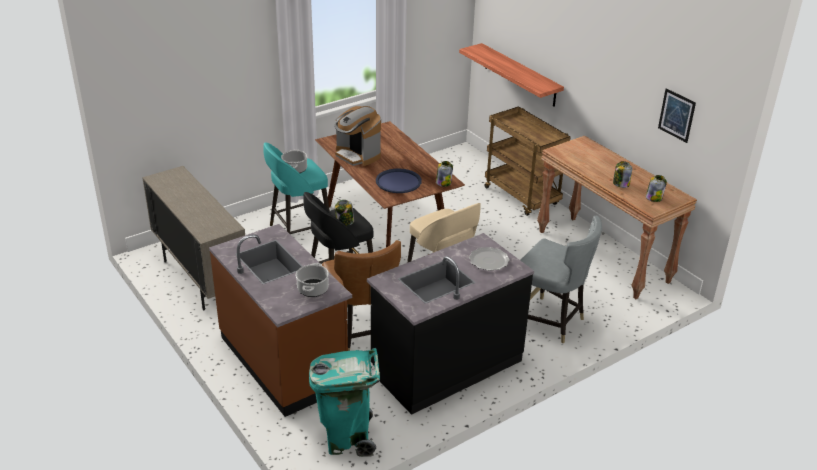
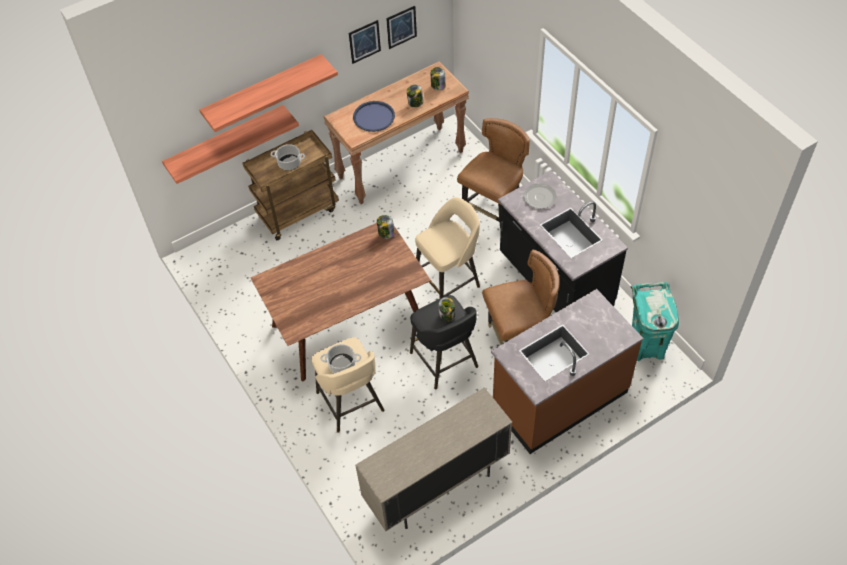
camera: 85 degrees left, 20 degrees up
(299, 231) = (351, 403): turquoise stool -> beige stool
(313, 289) = (593, 316): cooking pot -> cooking pot (289, 163)
(357, 155) = (327, 304): coffee machine -> none
(398, 182) = (383, 268): blue tray -> blue tray (374, 117)
(549, 321) = (493, 210): grey chair -> brown chair
(555, 55) = (263, 90): none -> shelf
(641, 94) = (364, 41): none -> picture

